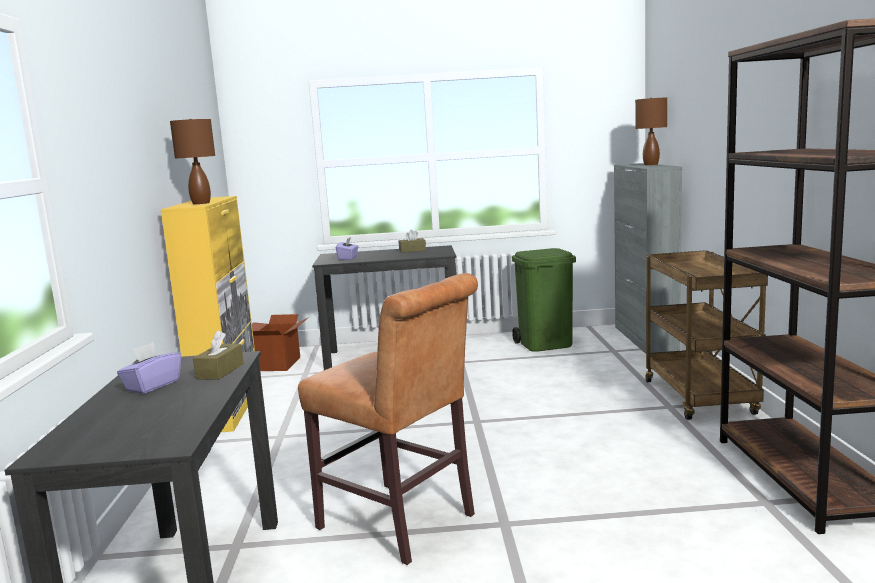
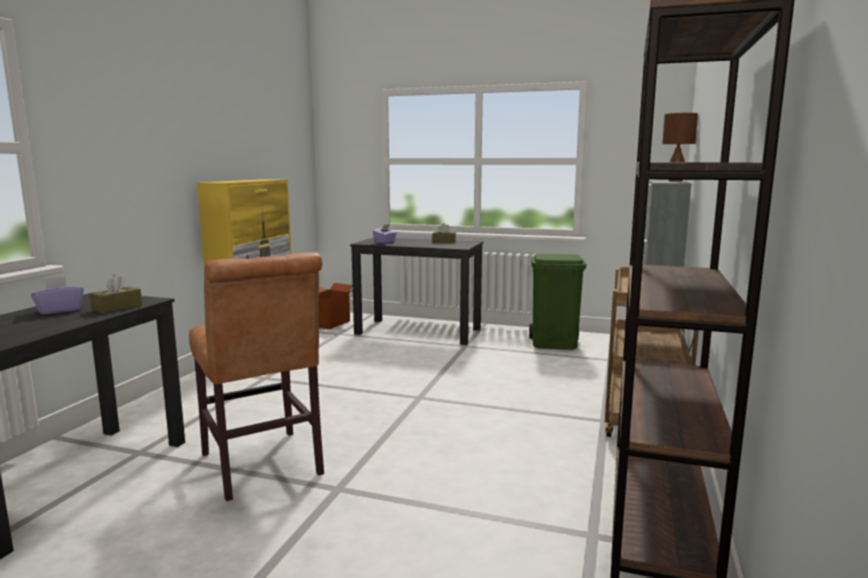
camera: 20 degrees right, 0 degrees up
(201, 203) = (238, 181): brown table lamp -> none

